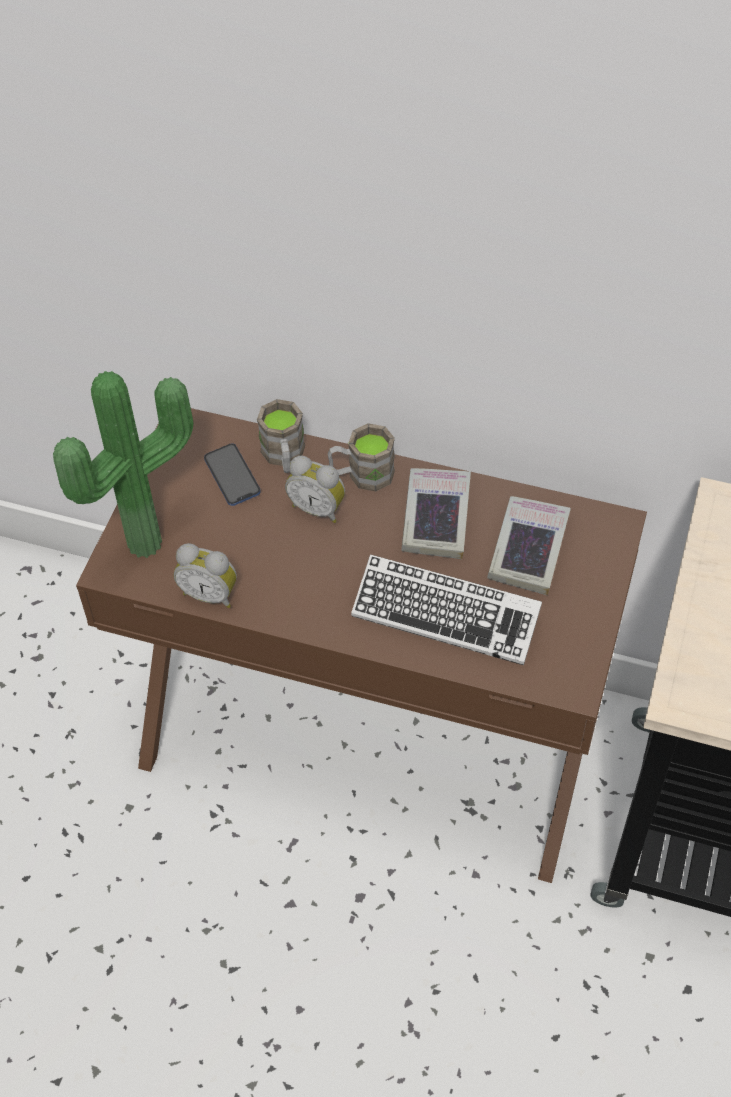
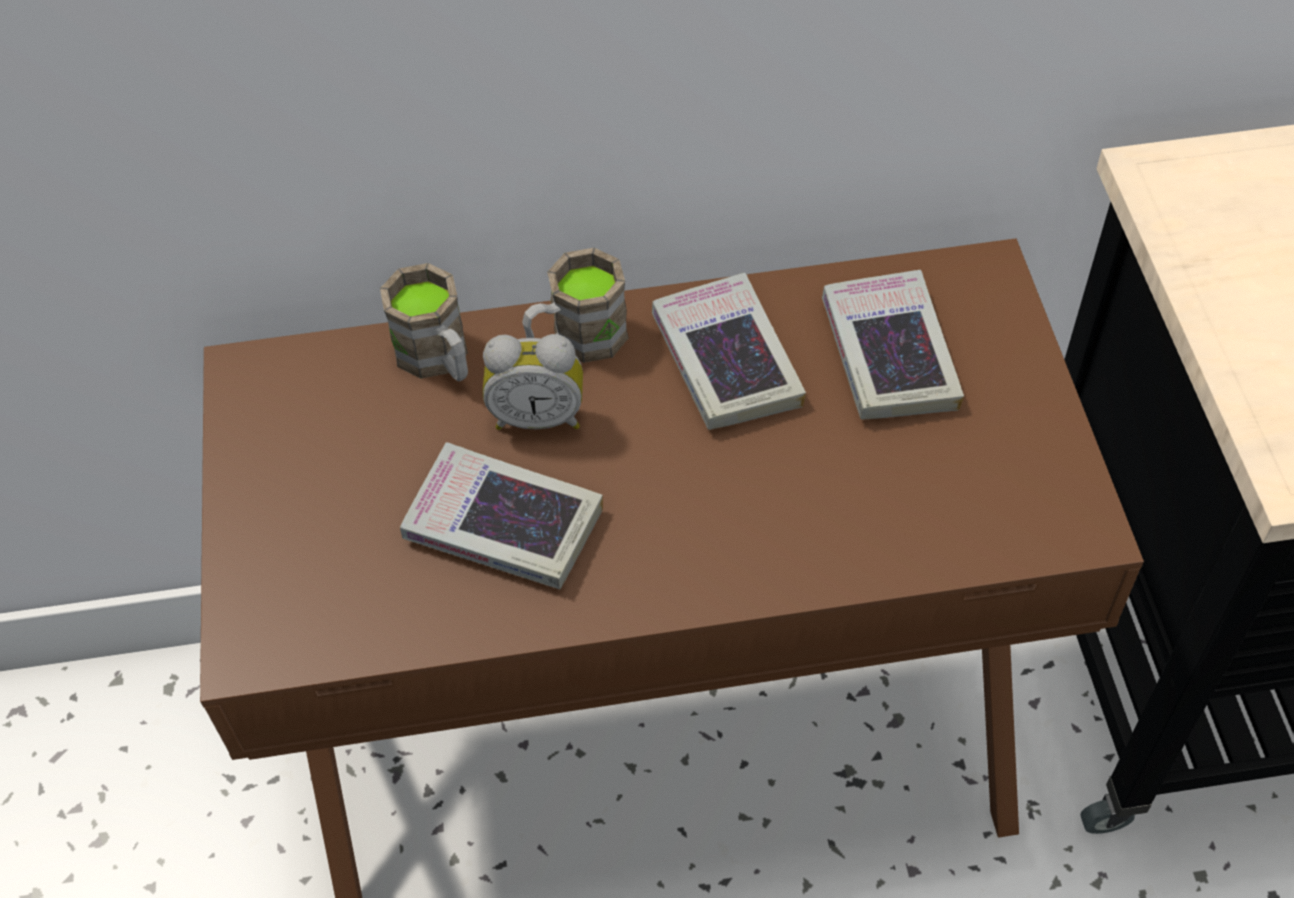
camera: 25 degrees left, 0 degrees up
(150, 547) = (297, 585): potted plant -> none
(210, 593) = (441, 620): alarm clock -> none
(232, 476) = (372, 420): phone -> none
(267, 558) = (503, 526): none -> book
(446, 615) = (831, 500): keyboard -> none

